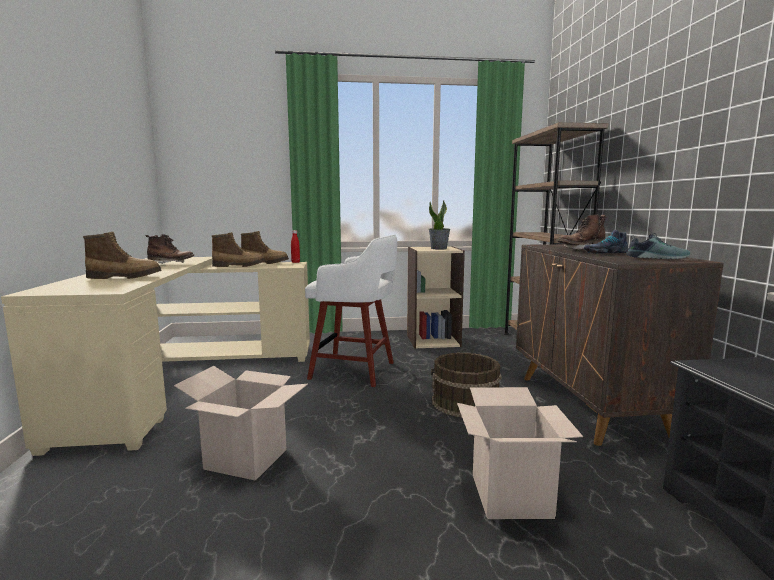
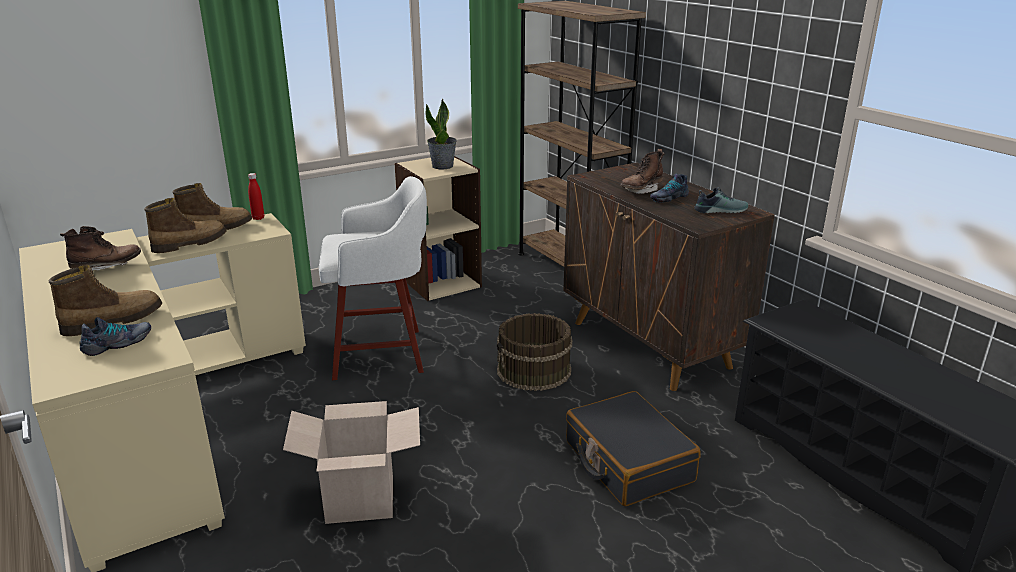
camera: 25 degrees left, 15 degrees up
(105, 284) = (118, 344): none -> shoe
(511, 495) = (627, 461): cardboard box -> black suitcase

